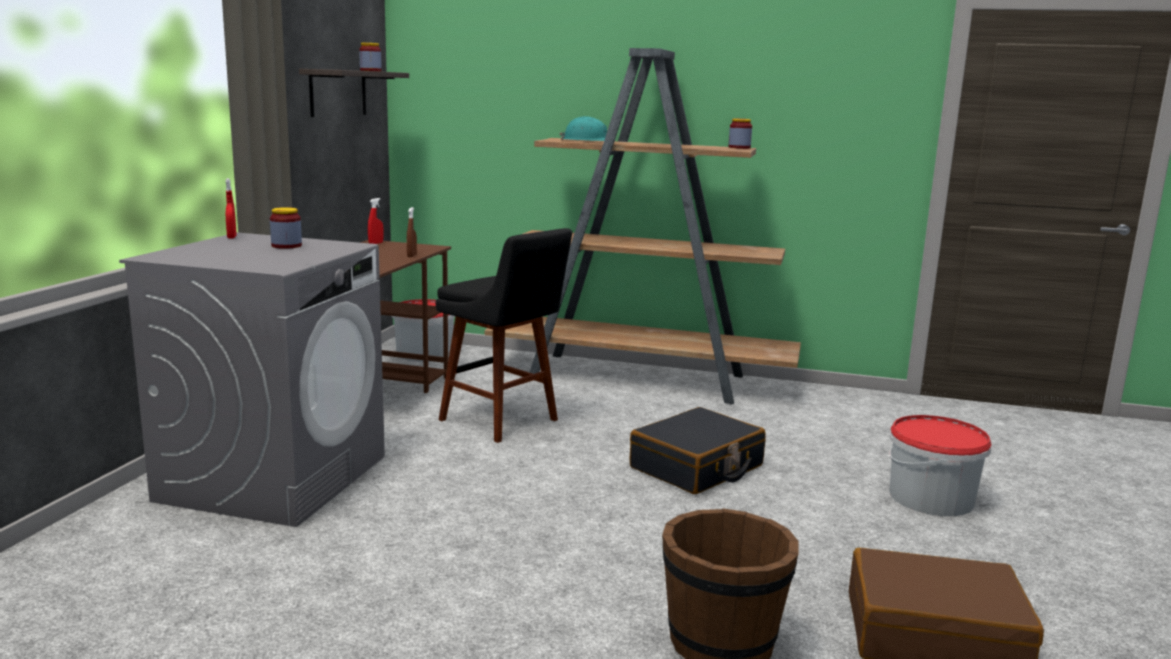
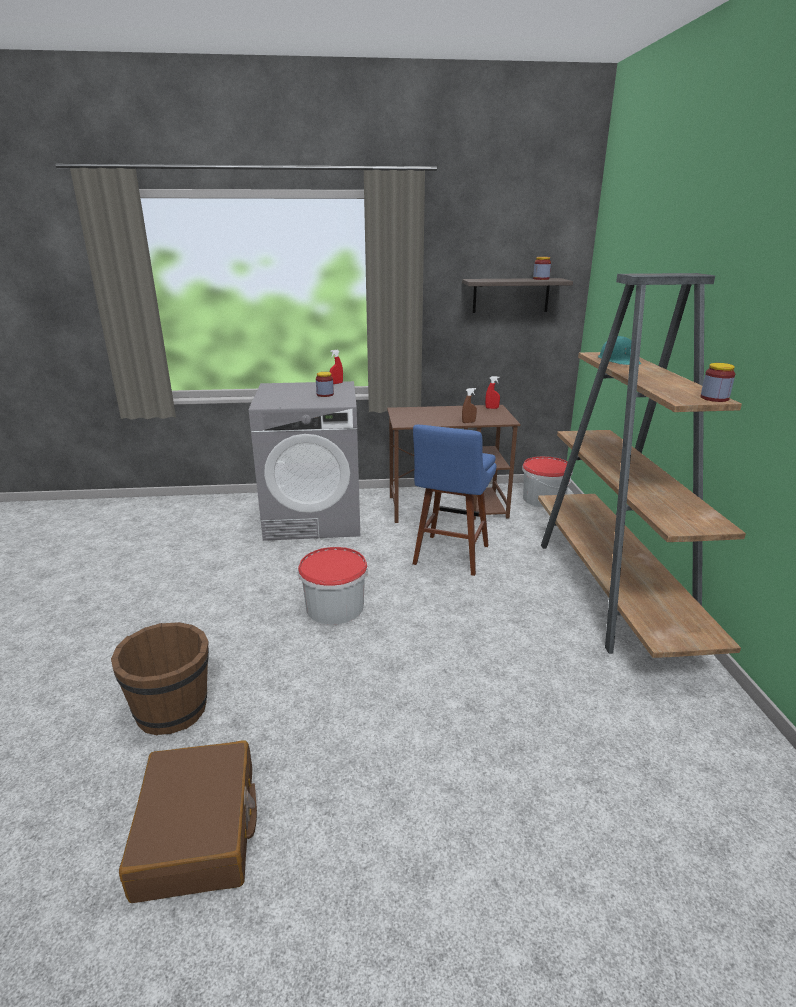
camera: 70 degrees right, 10 degrees up
(503, 421) = (450, 557): black stool -> blue stool
(697, 467) = (438, 656): black suitcase -> none
(931, 497) = (483, 829): bucket -> bucket (335, 607)

